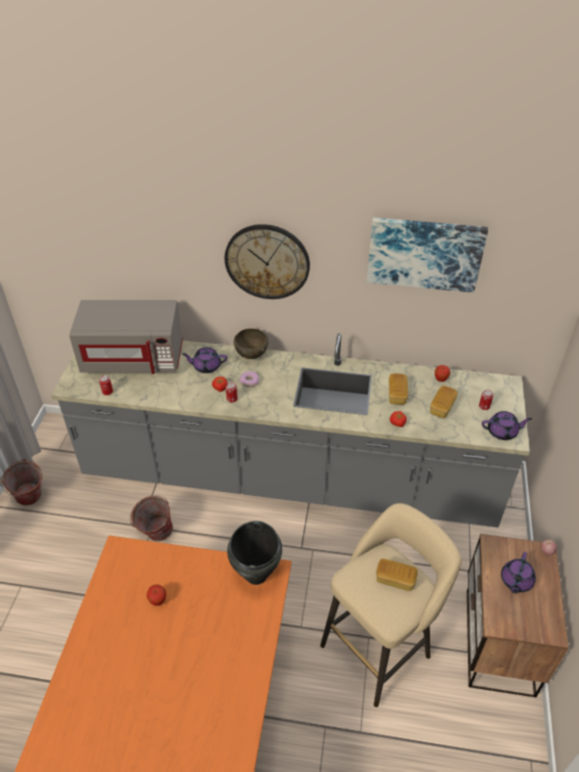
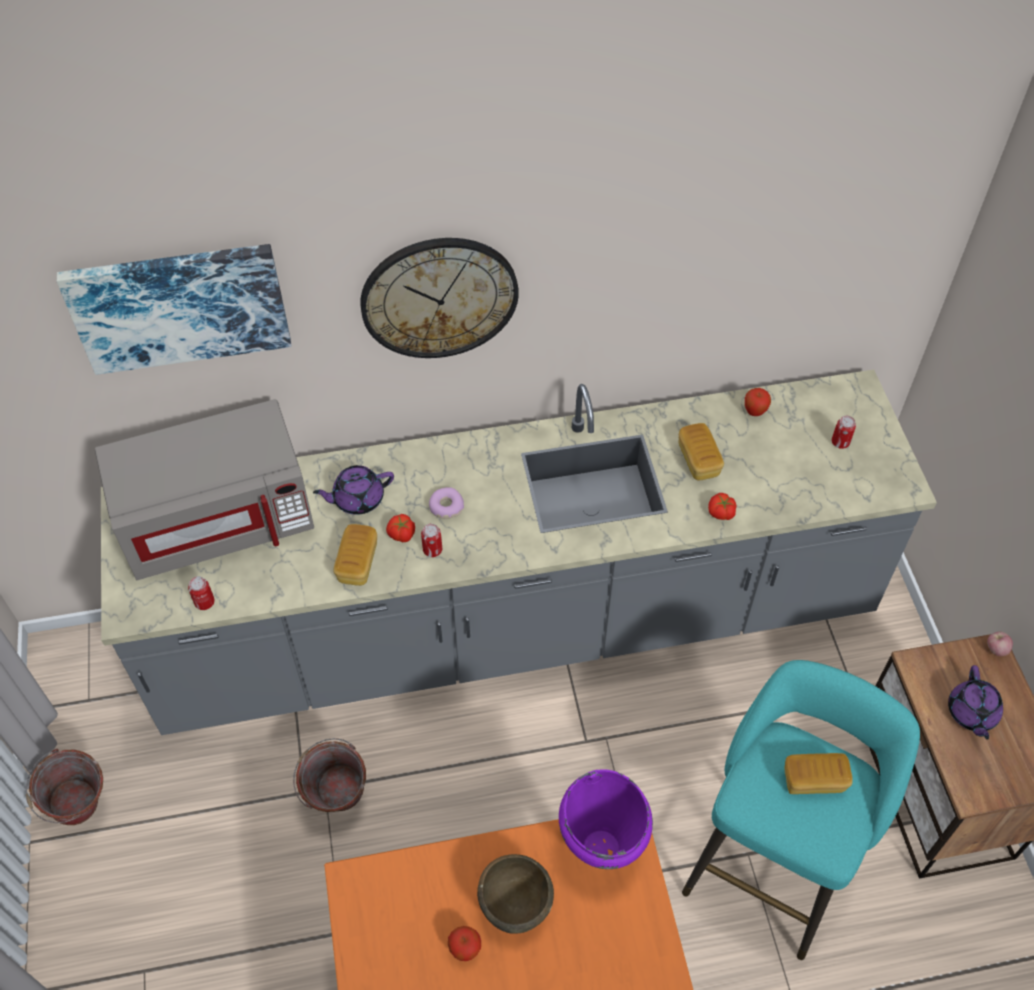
camera: 20 degrees left, 10 degrees up
(251, 356) = (426, 455): brown bowl -> brown bowl (514, 905)
(256, 575) = (601, 847): black cooking pot -> purple cooking pot
(379, 647) = (770, 863): beige stool -> turquoise stool
(424, 253) = (717, 224): picture -> picture (179, 305)
(442, 407) = (777, 463): bread -> bread (357, 563)
(502, 432) = (885, 480): purple teapot -> none

